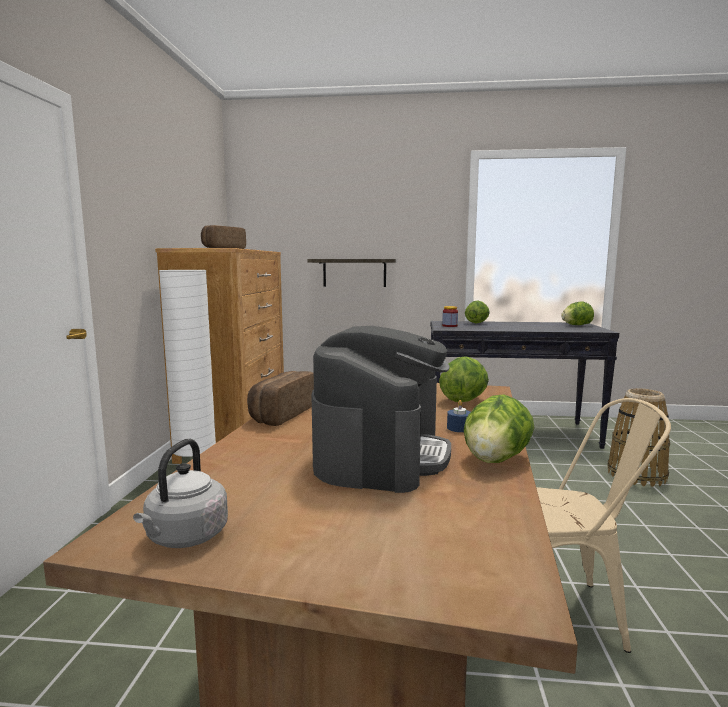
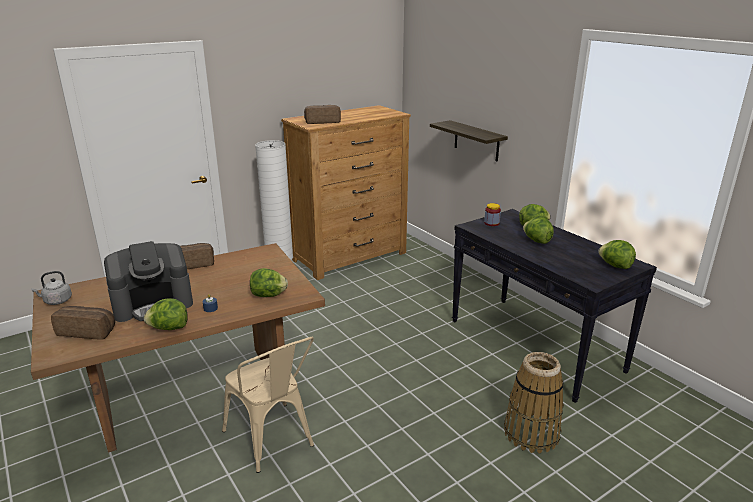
camera: 50 degrees right, 15 degrees up
(416, 525) = (88, 331): none -> bread
(505, 326) = (536, 241): none -> lettuce

